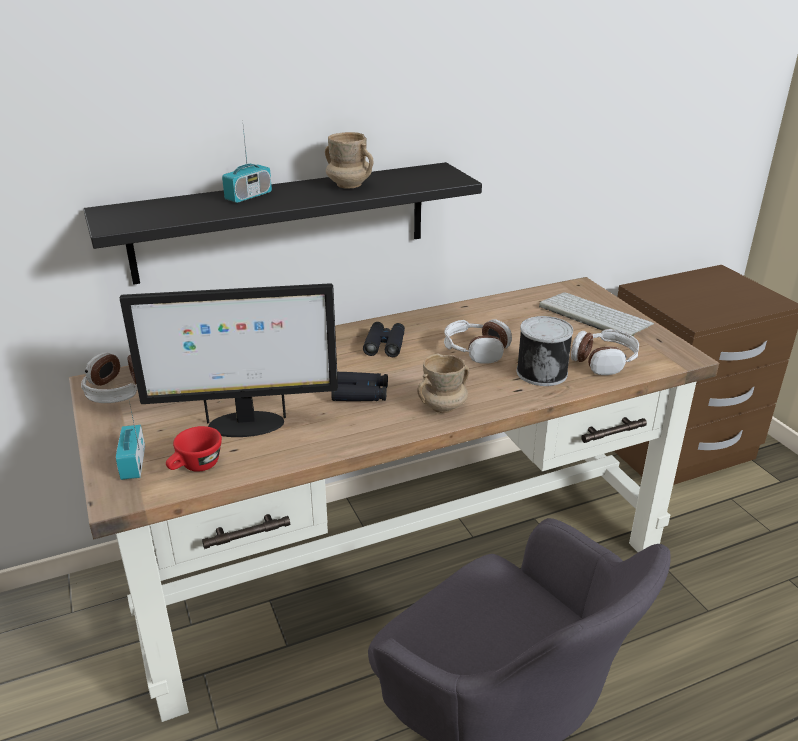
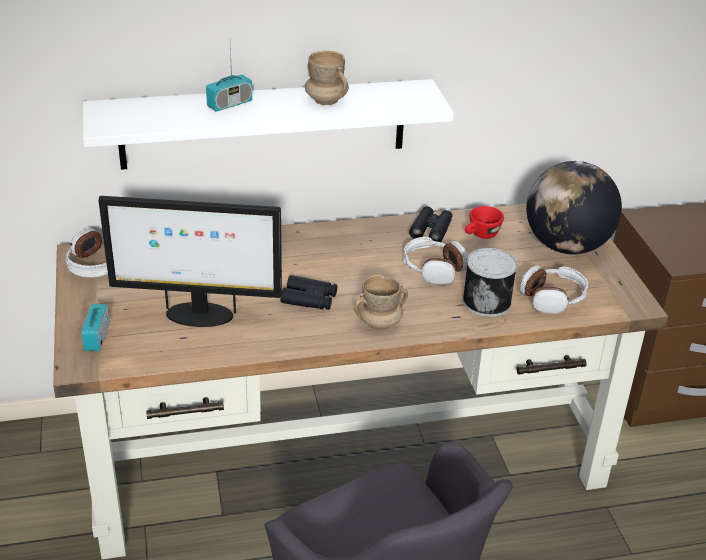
camera: 10 degrees right, 5 degrees up
(196, 467) = (147, 348): red cup -> red cup (481, 235)
(282, 222) = (263, 124): black shelf -> white shelf
(384, 345) = (348, 251): black binoculars -> black binoculars (431, 229)
(592, 316) = (566, 246): keyboard -> globe

